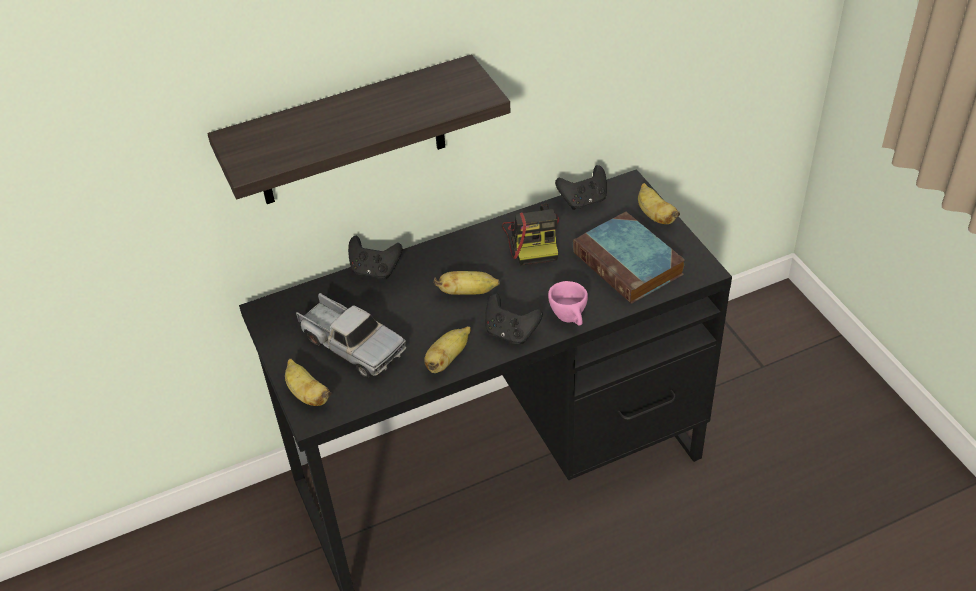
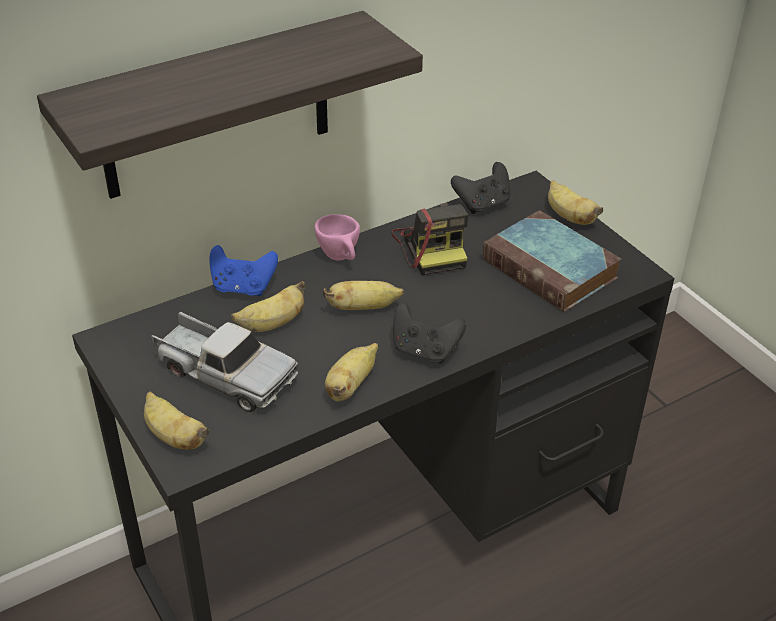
camera: 10 degrees left, 5 degrees down
(375, 270) = (243, 287): black game controller -> blue game controller
(394, 303) = (272, 324): none -> banana
(570, 319) = (495, 332): pink cup -> pink cup (341, 258)

